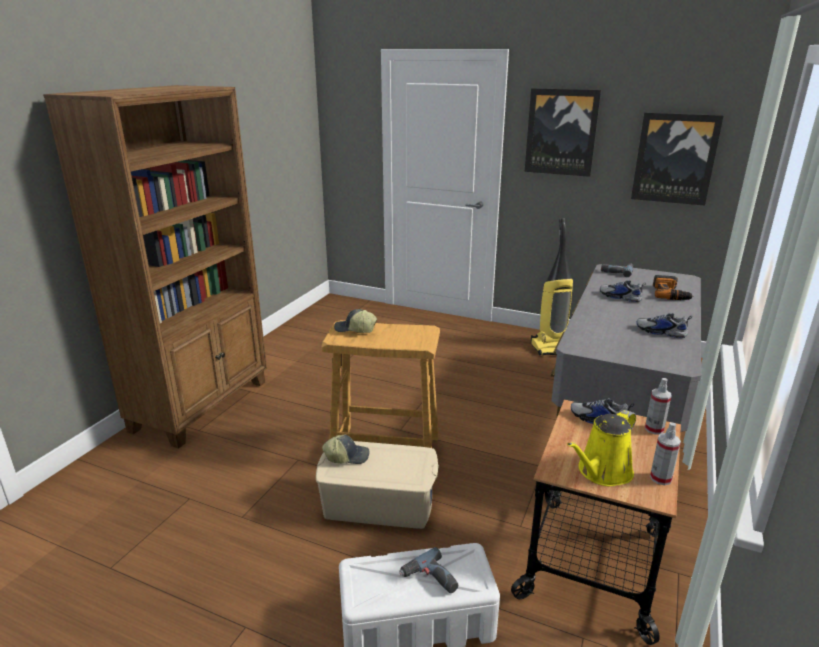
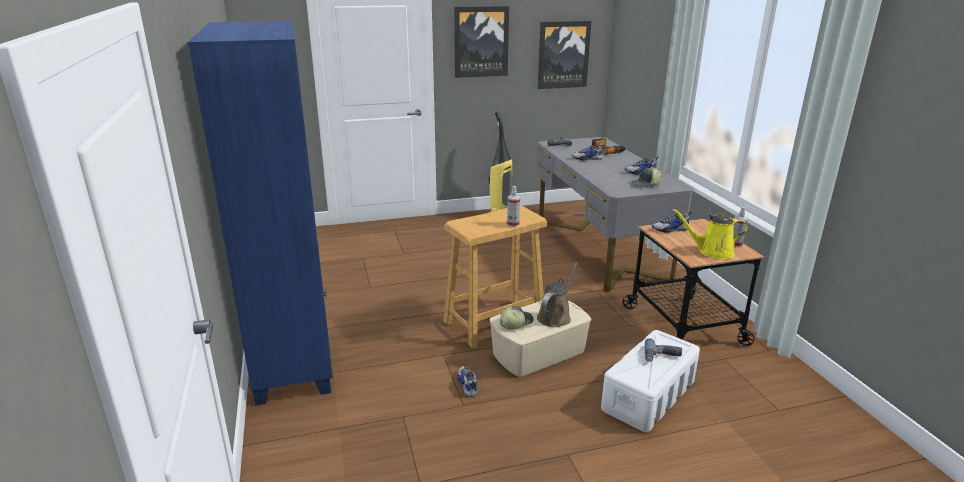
camera: 40 degrees left, 0 degrees up
(202, 405) = (294, 356): brown bookcase -> blue bookcase
(273, 499) = (467, 385): none -> shoe
(355, 329) = (472, 223): cap -> cap (646, 184)
(394, 469) = (555, 316): none -> brown watering can
(602, 472) = (712, 252): yellow watering can -> yellow watering can turned 90 degrees clockwise
(654, 429) = (698, 224): spray bottle -> spray bottle (513, 224)

